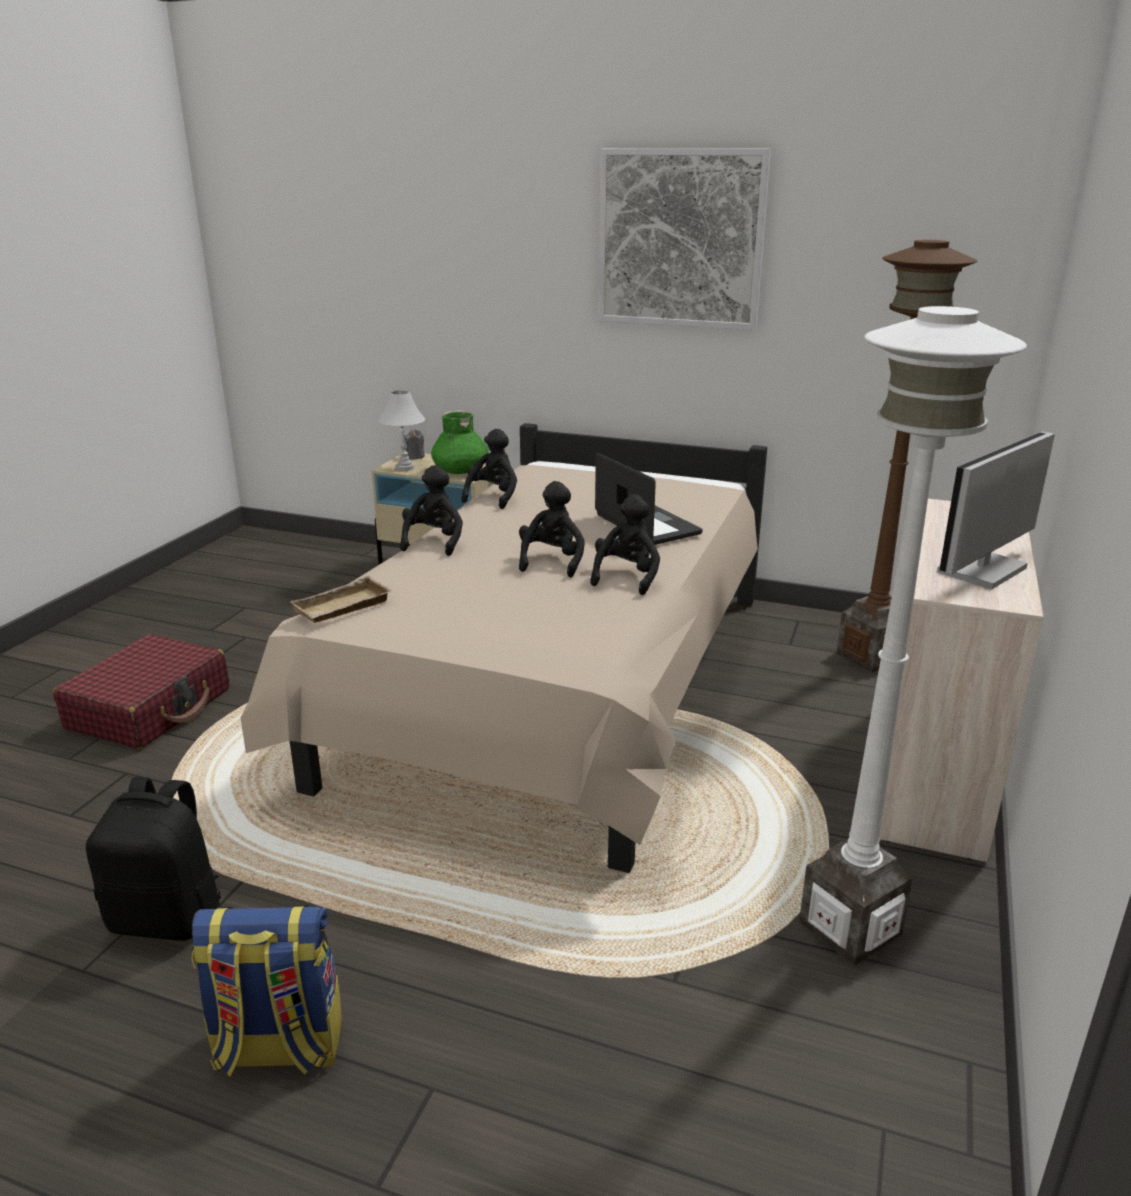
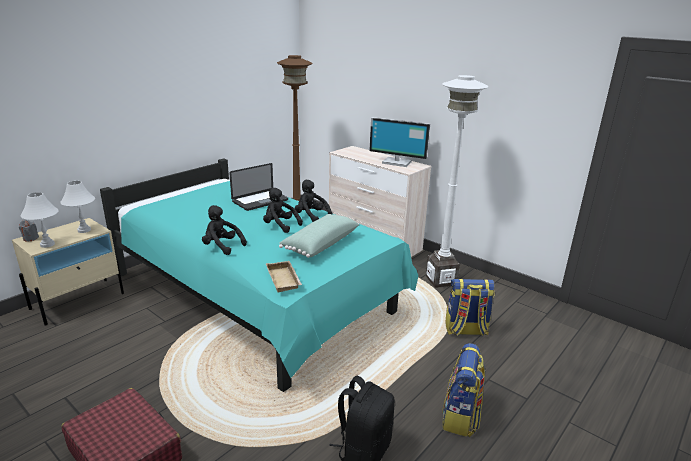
camera: 70 degrees left, 0 degrees up
(460, 470) = (84, 230): green vase -> white table lamp
(493, 497) = (176, 223): black plush toy -> none
(501, 608) = (319, 244): none -> green pillow
(556, 691) = (257, 296): beige bed -> turquoise bed
(627, 1015) = (465, 330): none -> backpack
(647, 525) = (260, 201): laptop -> laptop turned 150 degrees clockwise
(680, 239) = (168, 66): picture -> none
(985, 571) = (397, 162): monitor -> monitor turned 45 degrees counterclockwise

